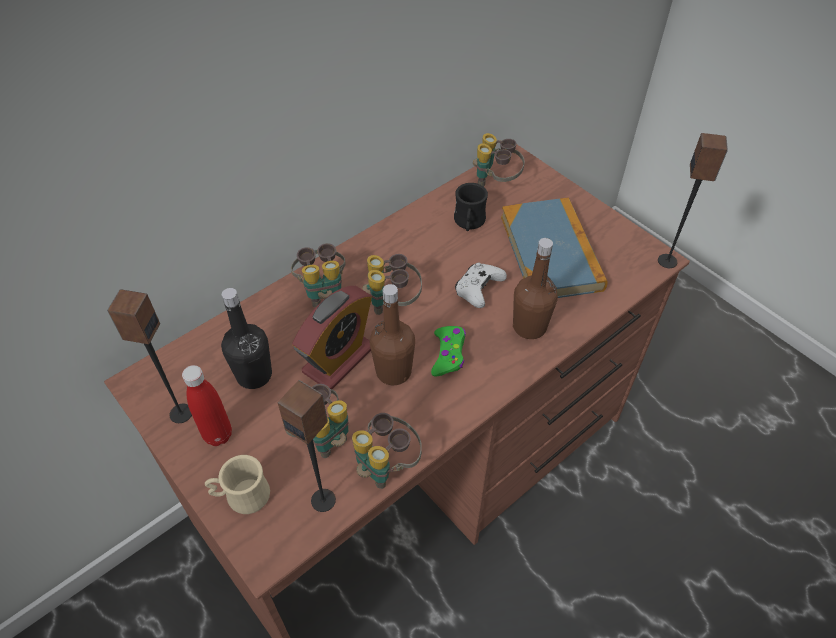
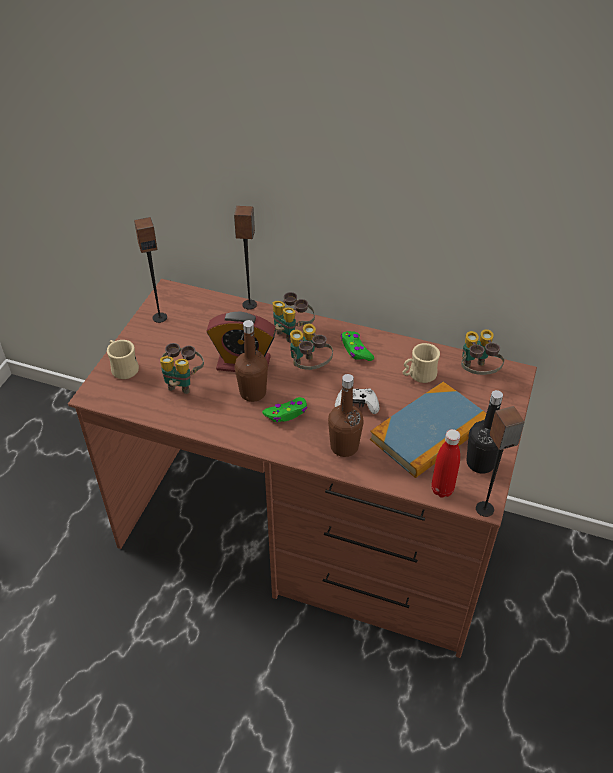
camera: 60 degrees right, 5 degrees down
(218, 435) = (155, 339): red bottle -> red bottle (442, 490)
(254, 375) = (205, 333): black bottle -> black bottle (480, 463)
(323, 500) = (140, 402): speaker -> speaker (250, 304)
(386, 465) = (180, 419): binoculars -> none
(396, 252) = (356, 350): none -> green game controller
(469, 223) = (418, 375): black mug -> beige mug

